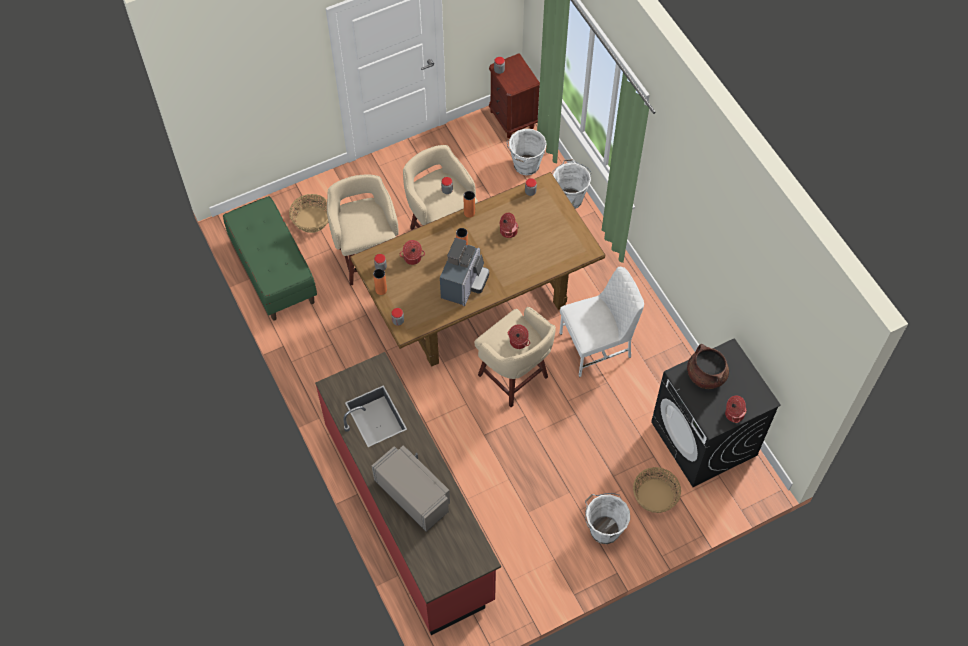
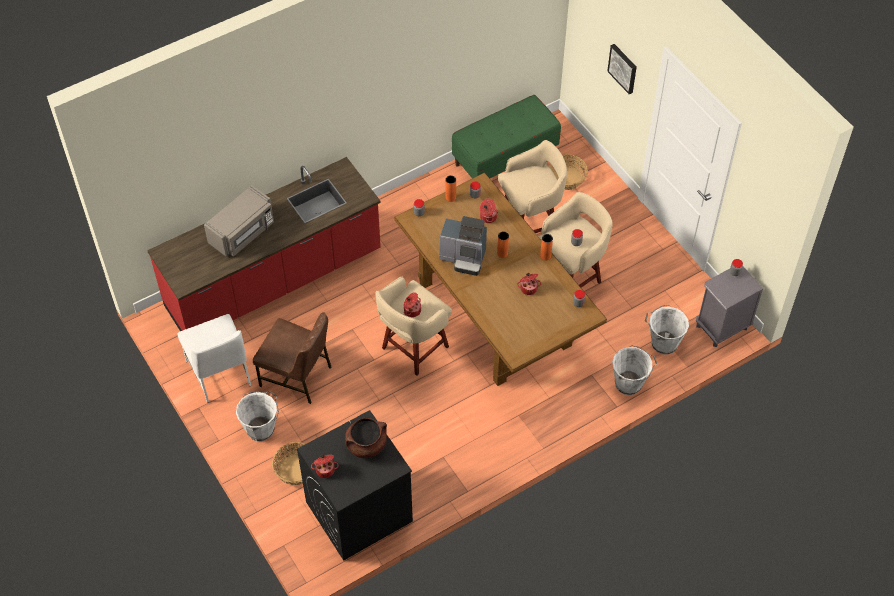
camera: 85 degrees right, 5 degrees down
(283, 84) = (623, 68): none -> picture
(512, 119) = (721, 327): brown nightstand -> grey nightstand
(540, 491) = (297, 376): none -> brown chair
(597, 346) = (455, 415): white chair -> white chair (220, 374)

